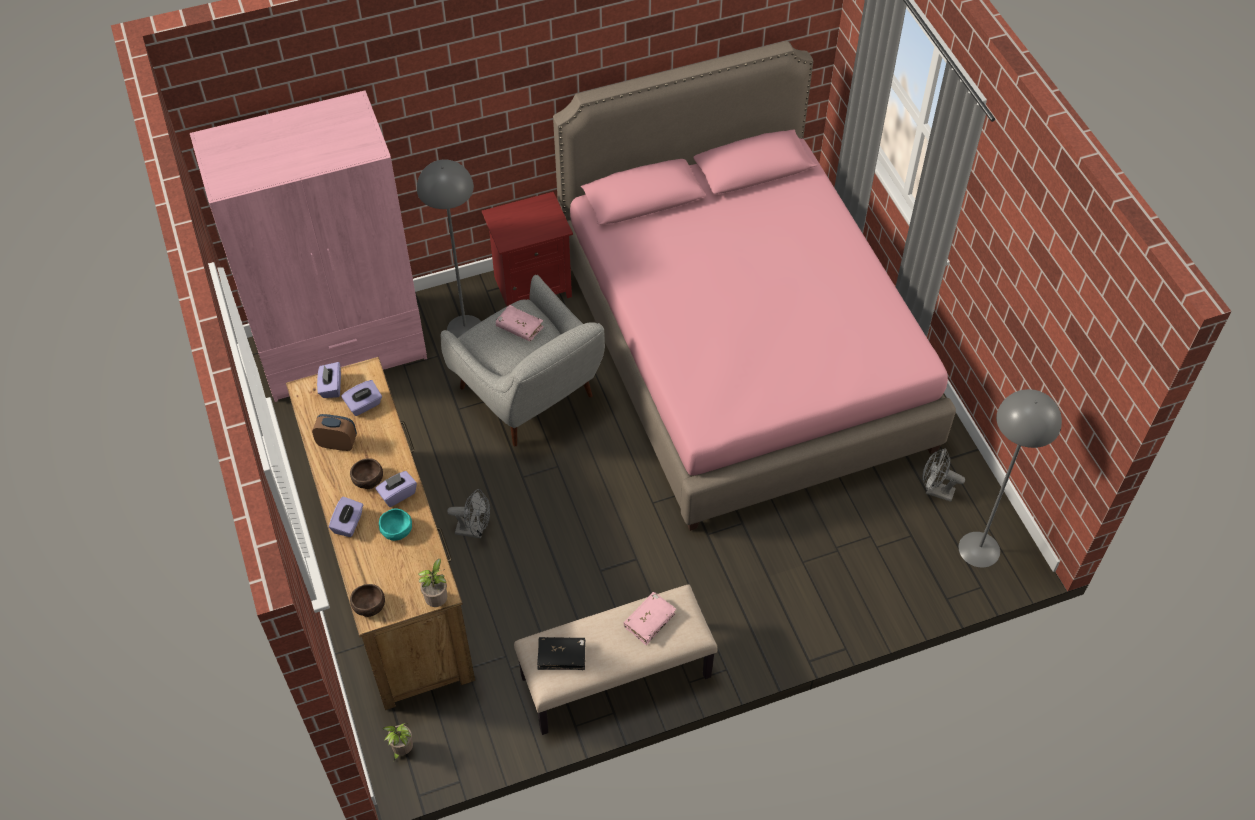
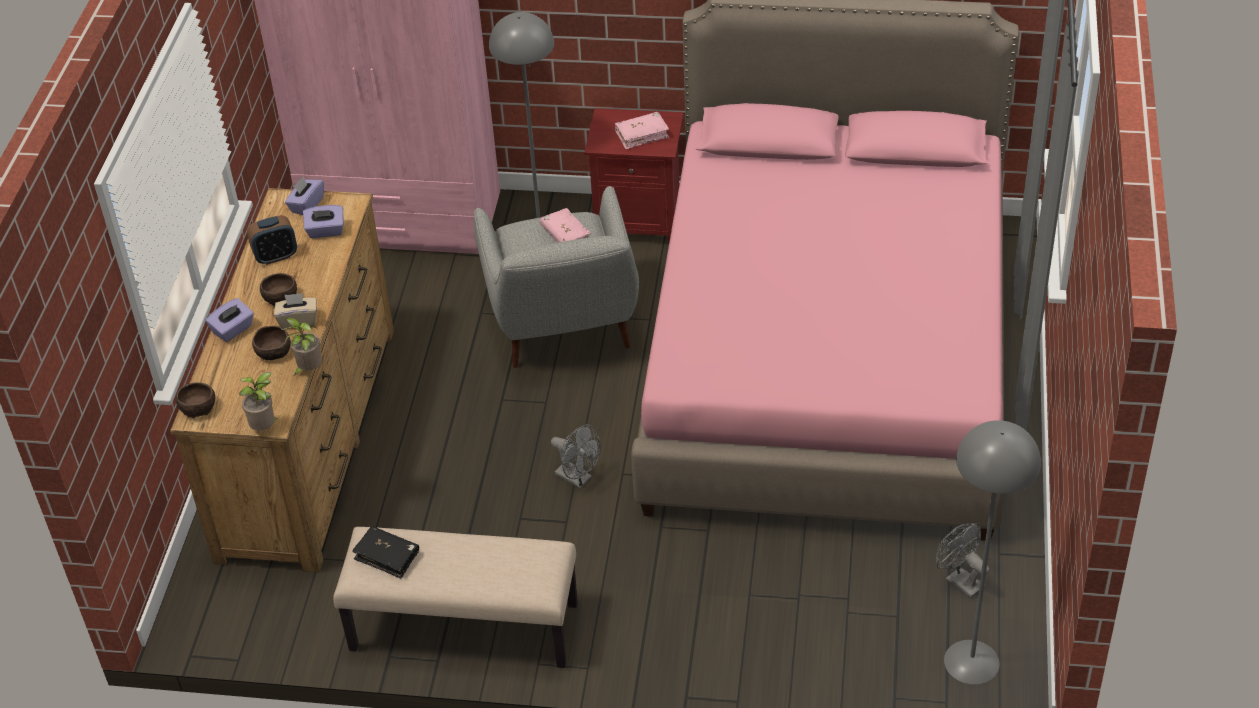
camera: 30 degrees right, 10 degrees down
(338, 443) = (276, 256): alarm clock -> alarm clock turned 120 degrees clockwise
(397, 494) = (298, 320): purple tissue box -> beige tissue box
(397, 530) = (274, 352): turquoise bowl -> brown bowl
(402, 750) = (203, 607): potted plant -> potted plant (309, 370)
(474, 530) = (417, 432): grey fan -> grey fan (578, 478)
(649, 621) = (501, 559): pink book -> pink book (642, 135)

